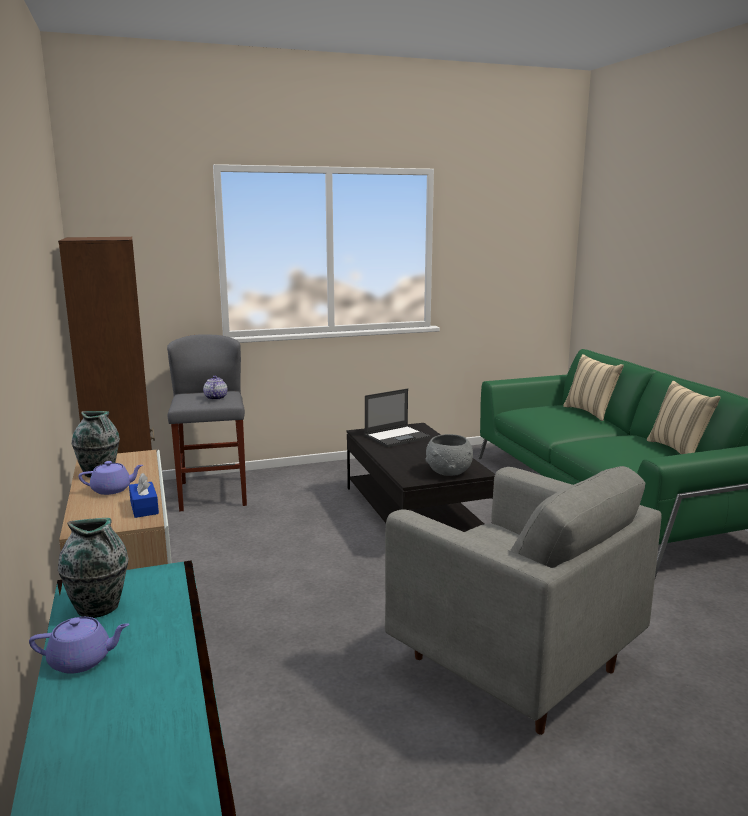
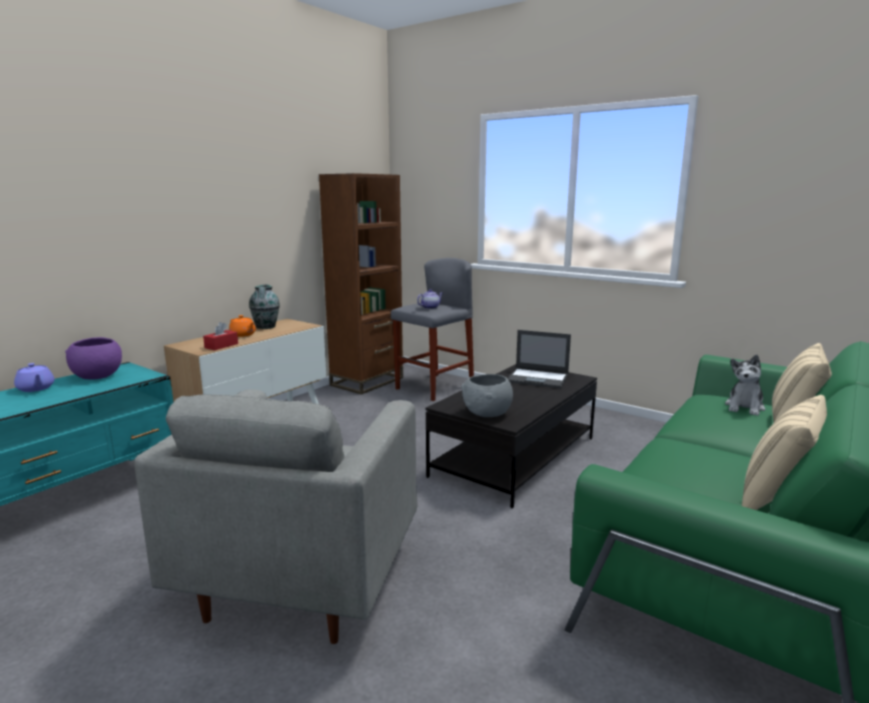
camera: 55 degrees right, 0 degrees up
(99, 608) = (97, 376): vase -> purple bowl
(112, 489) = (243, 335): purple teapot -> orange teapot
(144, 507) = (221, 346): blue tissue box -> red tissue box
(554, 410) = (744, 407): none -> plush toy

